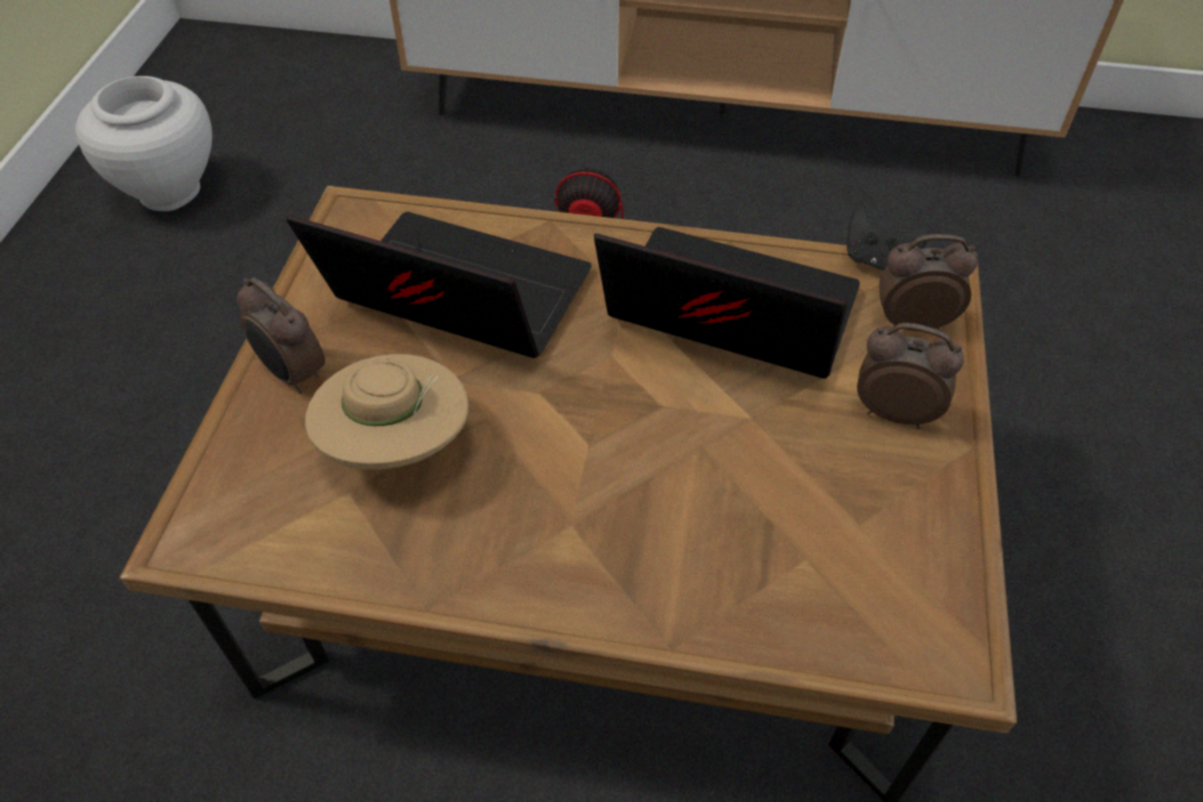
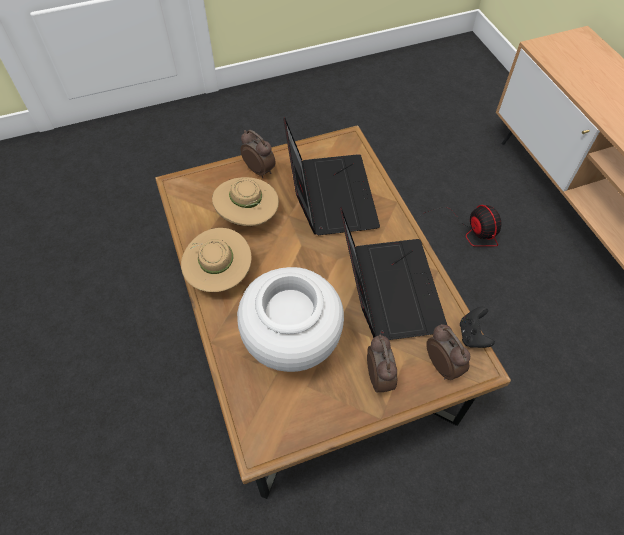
camera: 60 degrees right, 5 degrees up
(170, 191) = (378, 92): white vase -> white vase (292, 346)
(293, 374) = (260, 170): alarm clock -> alarm clock turned 120 degrees clockwise
(509, 561) = (219, 275): none -> beige hat

